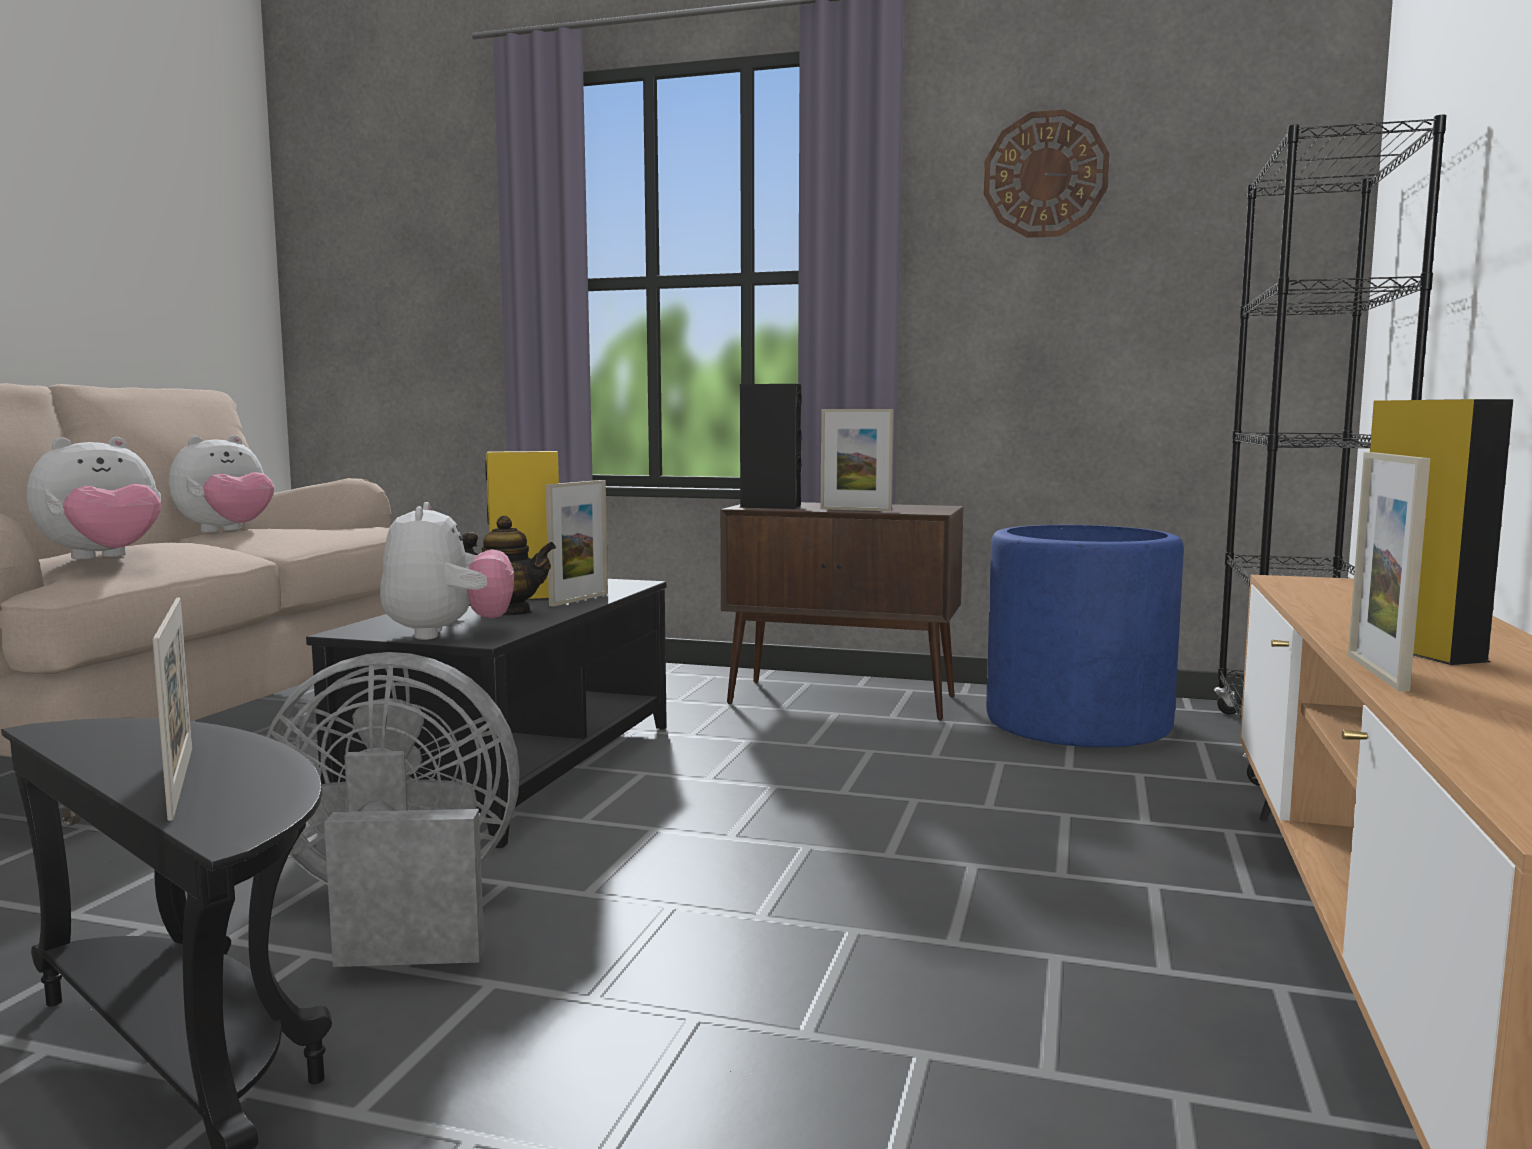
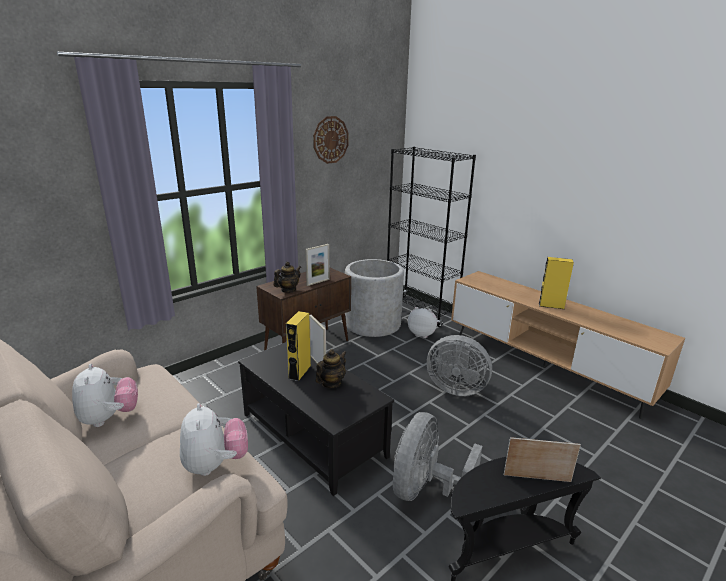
camera: 60 degrees left, 15 degrees up
(447, 634) = (361, 403): plush toy -> plush toy (422, 334)
(770, 507) = (288, 290): black speaker -> teapot
(938, 864) = (455, 387): none -> grey fan
(1078, 722) = (372, 324): blue planter -> grey planter
(1376, 672) = (568, 317): picture frame -> none

